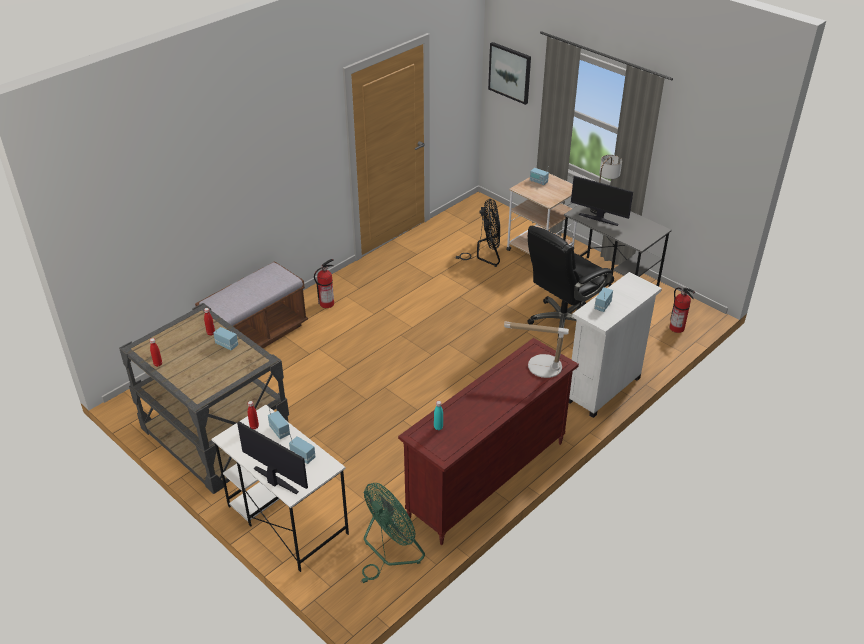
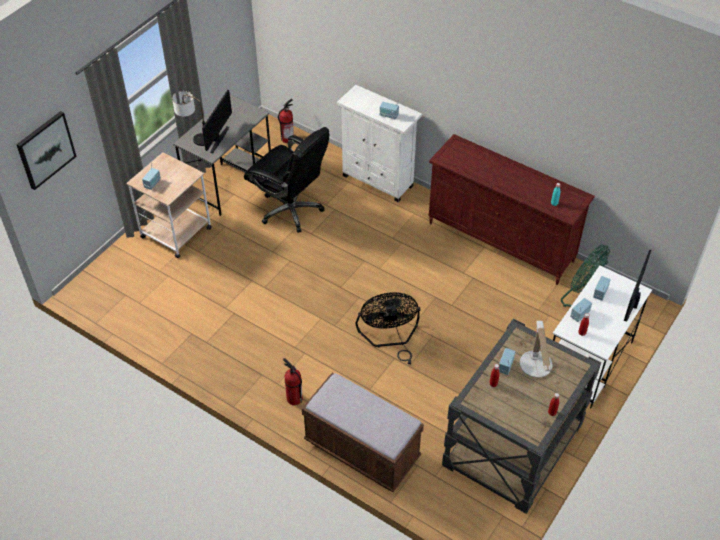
camera: 100 degrees left, 10 degrees up
(485, 252) = (182, 275): black fan -> black fan (391, 338)
(540, 366) = (464, 154): table lamp -> table lamp (536, 368)

